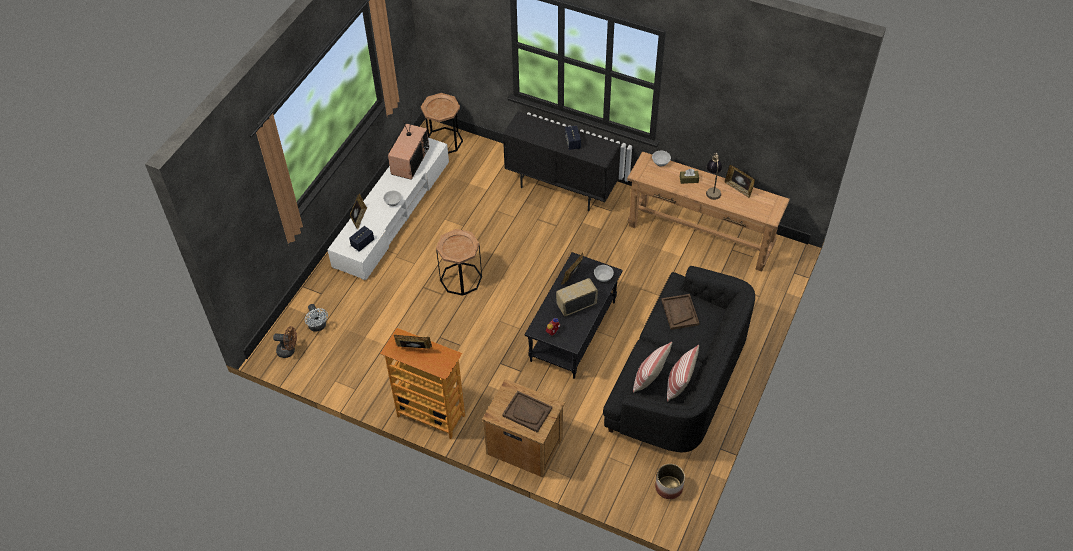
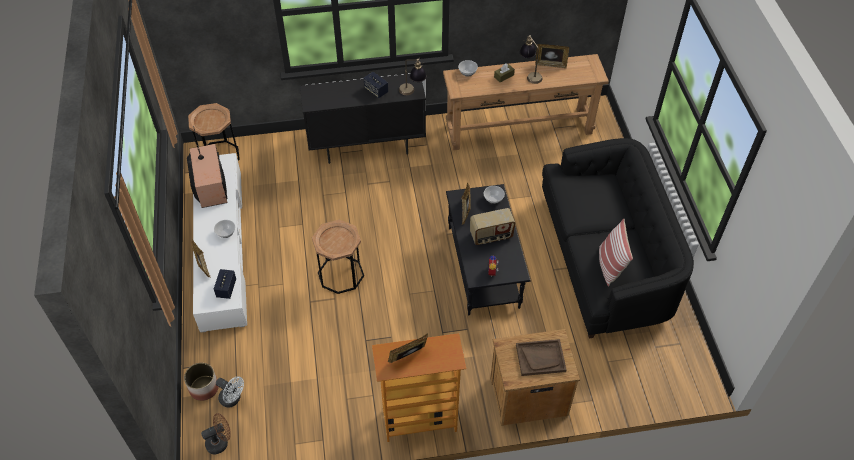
camera: 35 degrees left, 0 degrees up
(576, 305) = (491, 236): radio -> radio turned 135 degrees counterclockwise
(600, 157) = (412, 92): none -> table lamp
(669, 487) = (678, 357): planter -> planter (204, 388)
(679, 312) = (584, 195): brown tray -> none
(679, 384) = (637, 257): pillow -> none

